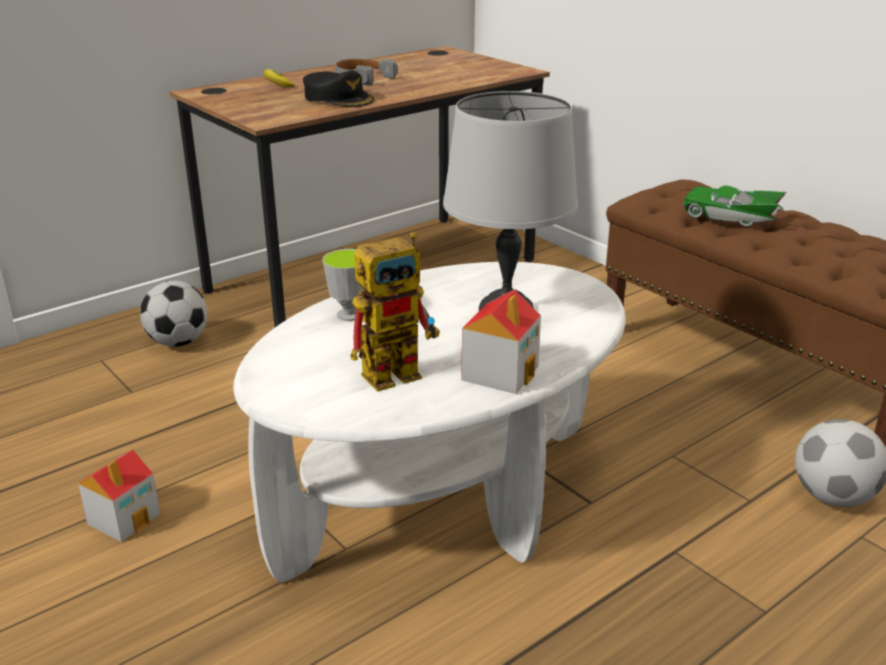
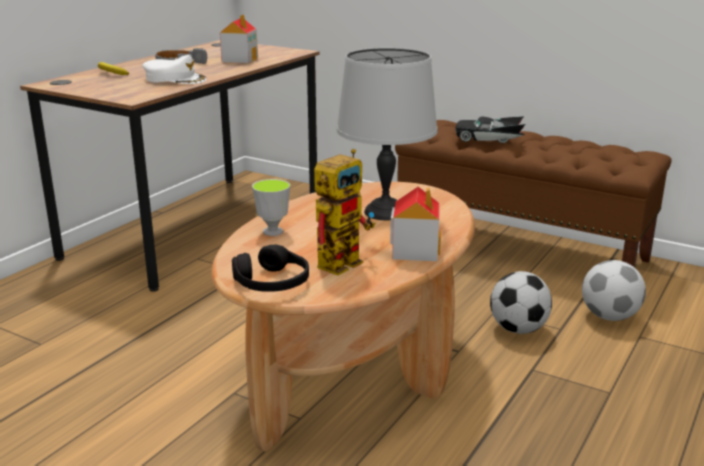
camera: 20 degrees left, 5 degrees down
(124, 518) = (100, 436): toy house -> toy house (240, 59)
(178, 342) = (58, 300): football -> football (518, 329)
(293, 386) = (272, 282): none -> black headphones
(338, 98) = (175, 79): black cap -> white cap
(442, 498) = (351, 369): white coffee table -> brown coffee table
(730, 217) = (488, 138): green toy car -> black toy car

